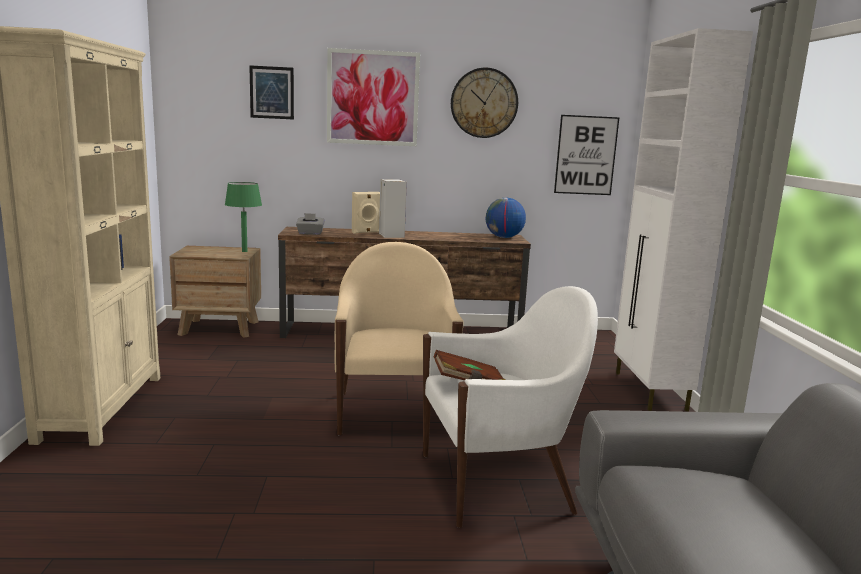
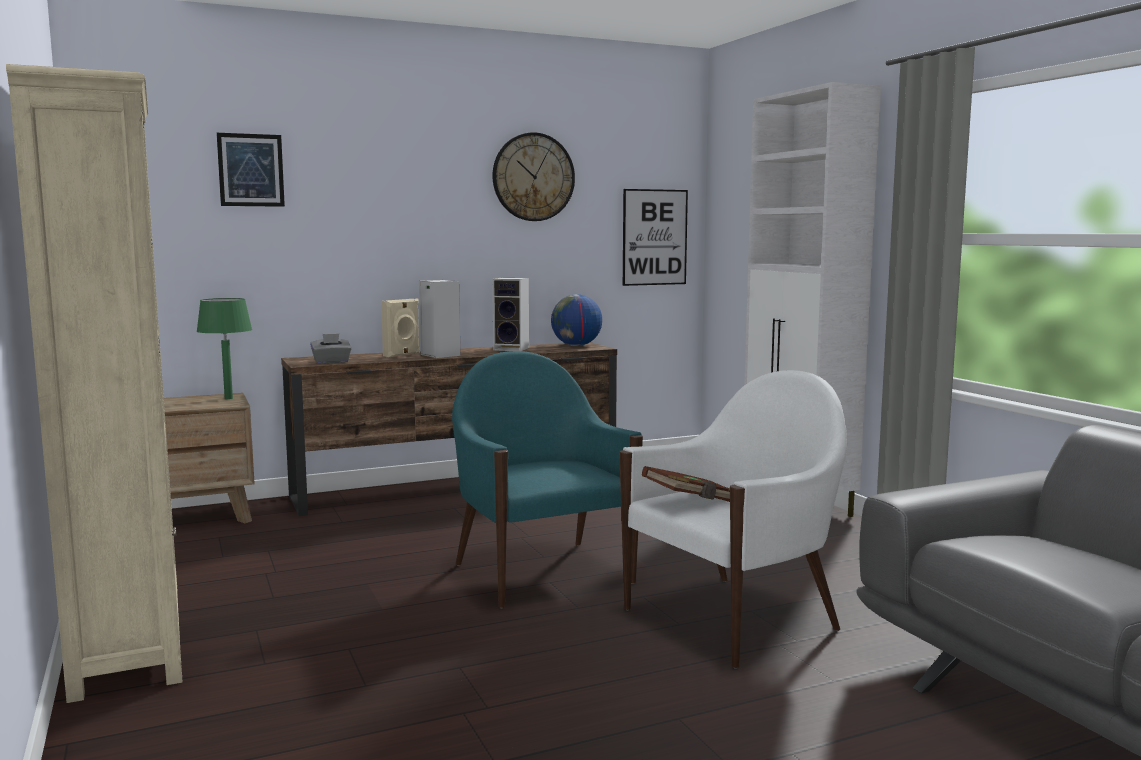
camera: 20 degrees left, 5 degrees down
(373, 98) = (392, 174): picture -> none
(394, 412) = (541, 572): beige armchair -> turquoise armchair
(451, 235) = (513, 349): none -> speaker

